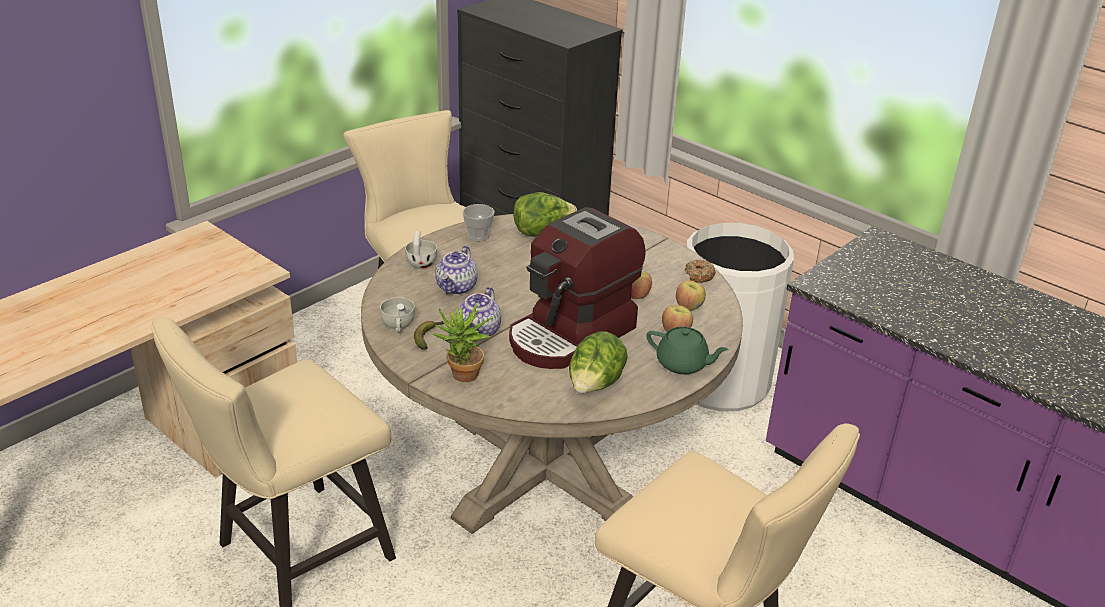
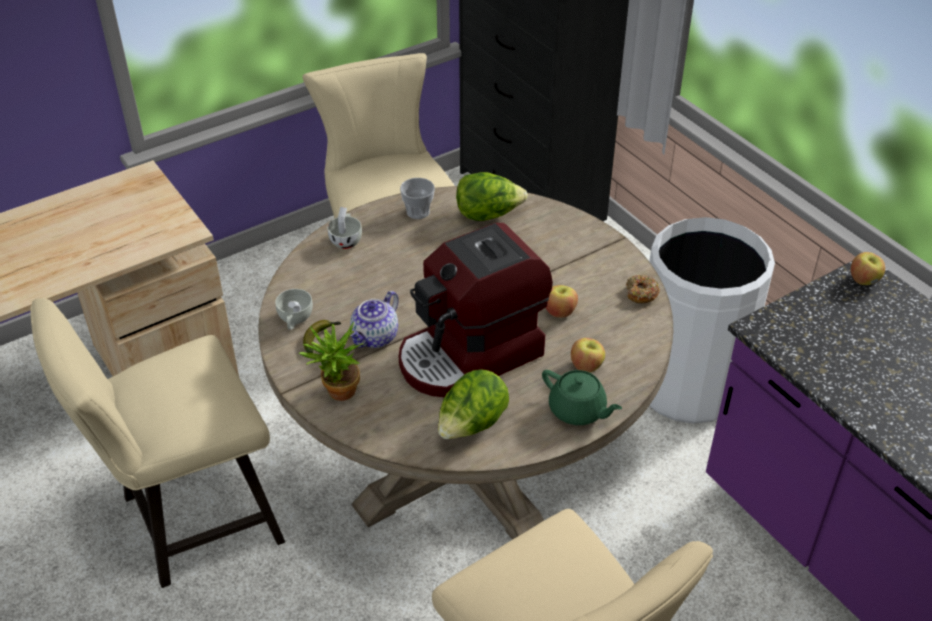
camera: 15 degrees right, 10 degrees up
(457, 287) = (372, 277): teapot -> none
(689, 307) = (613, 334): apple -> apple (864, 280)

